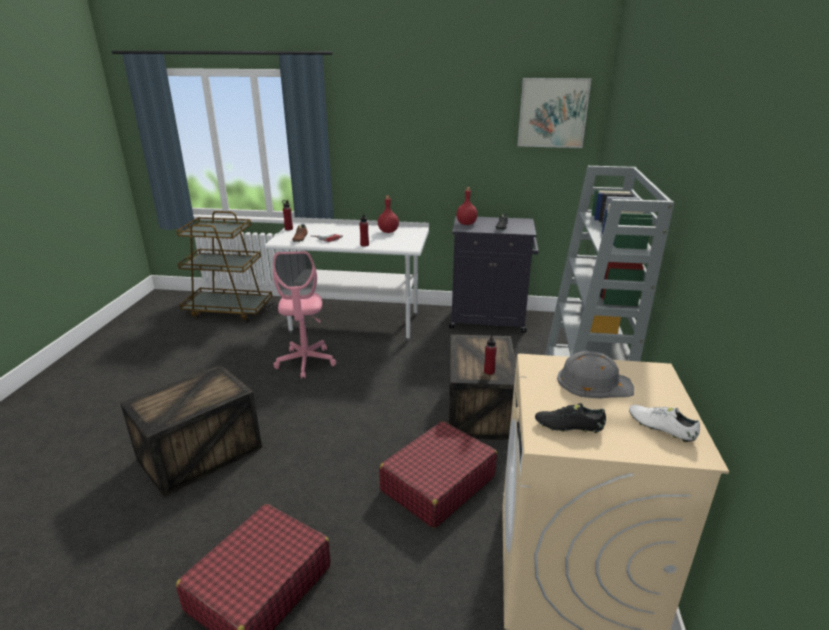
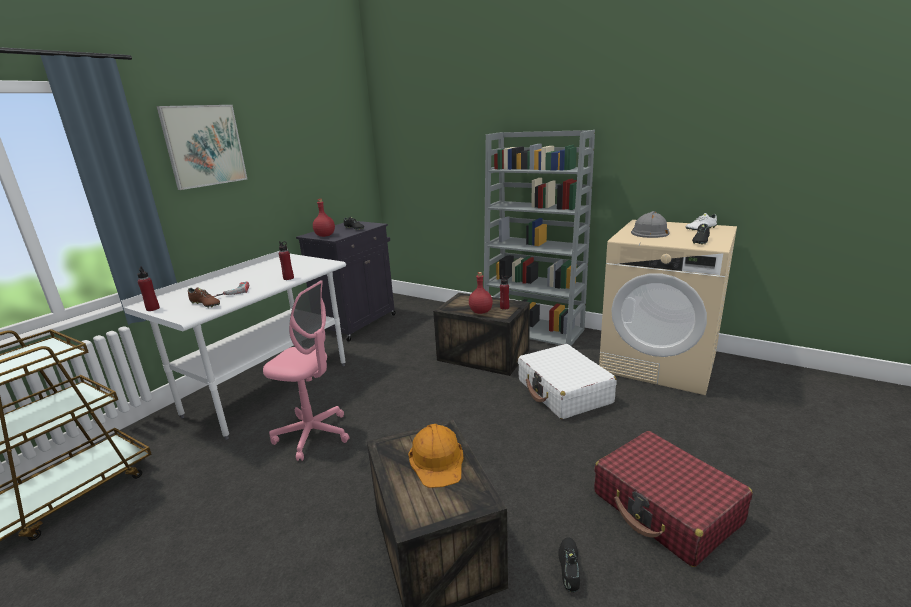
camera: 65 degrees left, 5 degrees down
(182, 527) = (569, 568): none -> black shoe
(199, 397) = (437, 460): none -> orange hard hat
(388, 232) = (269, 266): red bottle -> red bottle (481, 312)
(437, 484) = (564, 392): red suitcase -> white suitcase
(553, 113) = (342, 123): picture -> picture (204, 146)

